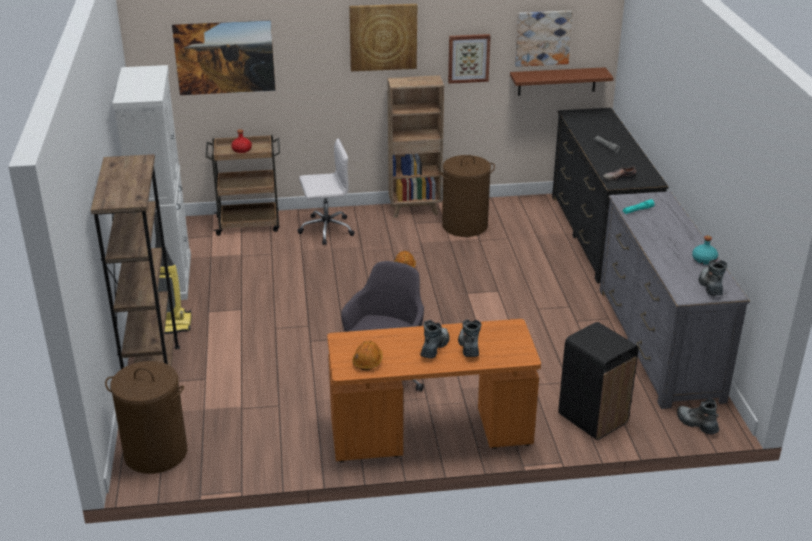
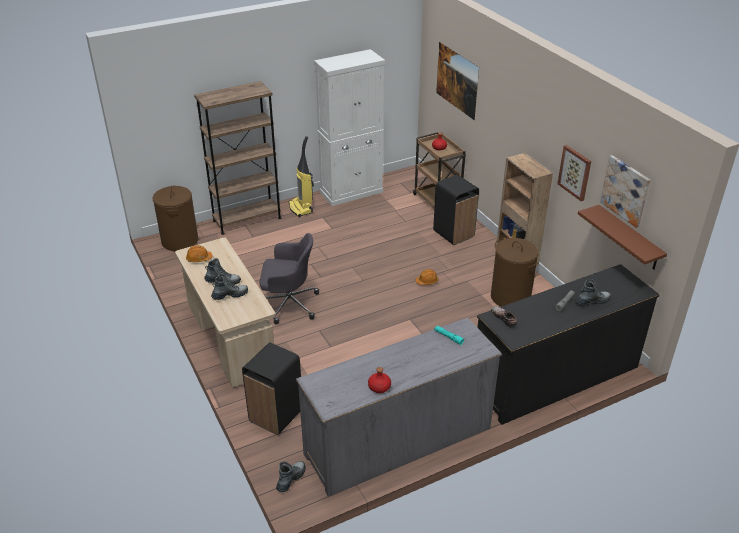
camera: 70 degrees right, 5 degrees up
(325, 229) = (453, 234): white office chair -> black trash can
(383, 37) = (530, 119): picture -> none
(431, 434) = (230, 338): orange desk -> beige desk
(704, 260) = (379, 387): turquoise bottle -> red bottle
(710, 286) = (335, 395): boot -> boot (592, 301)

